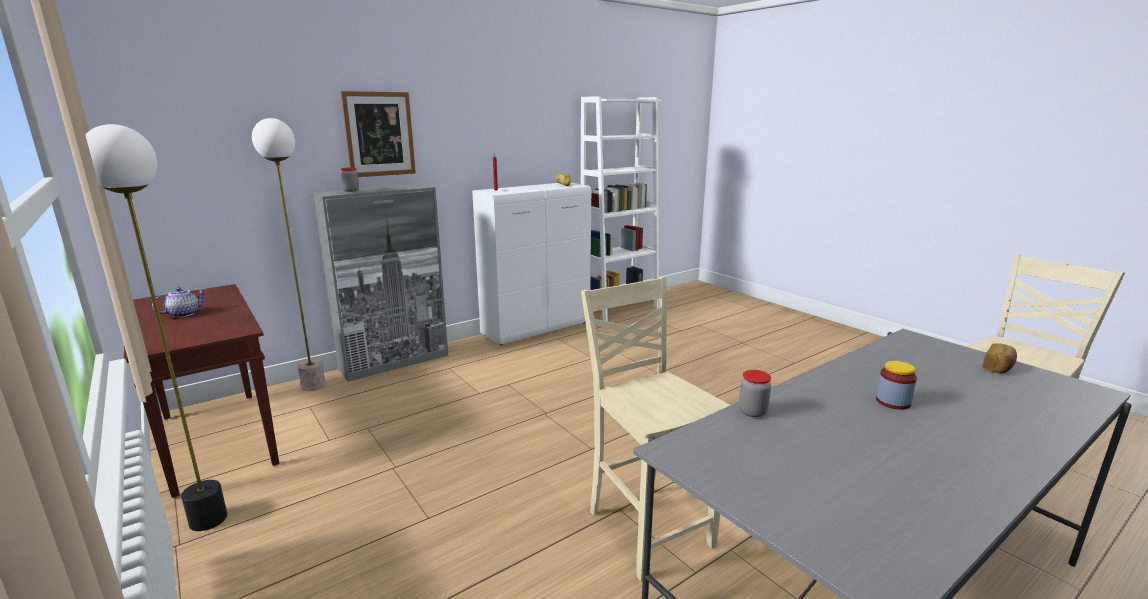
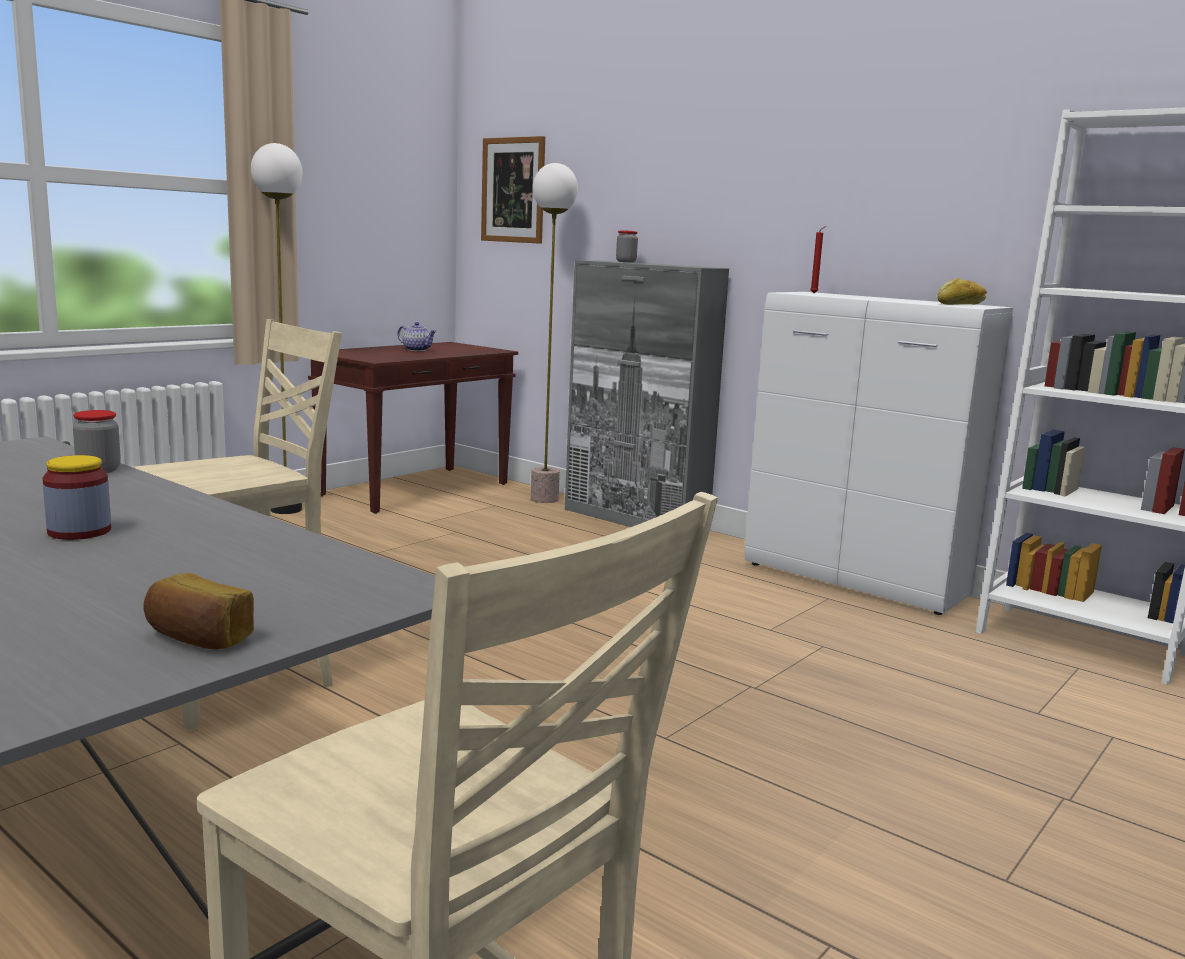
camera: 75 degrees right, 5 degrees down
(379, 134) = (688, 189): picture -> picture (513, 190)

